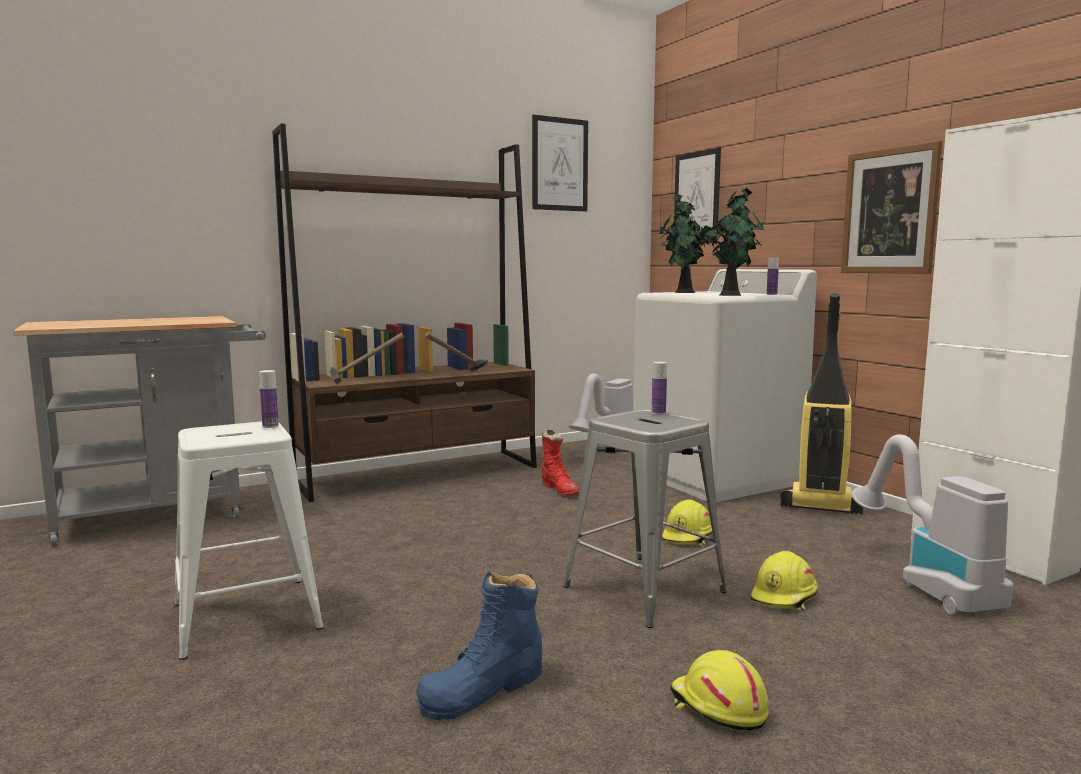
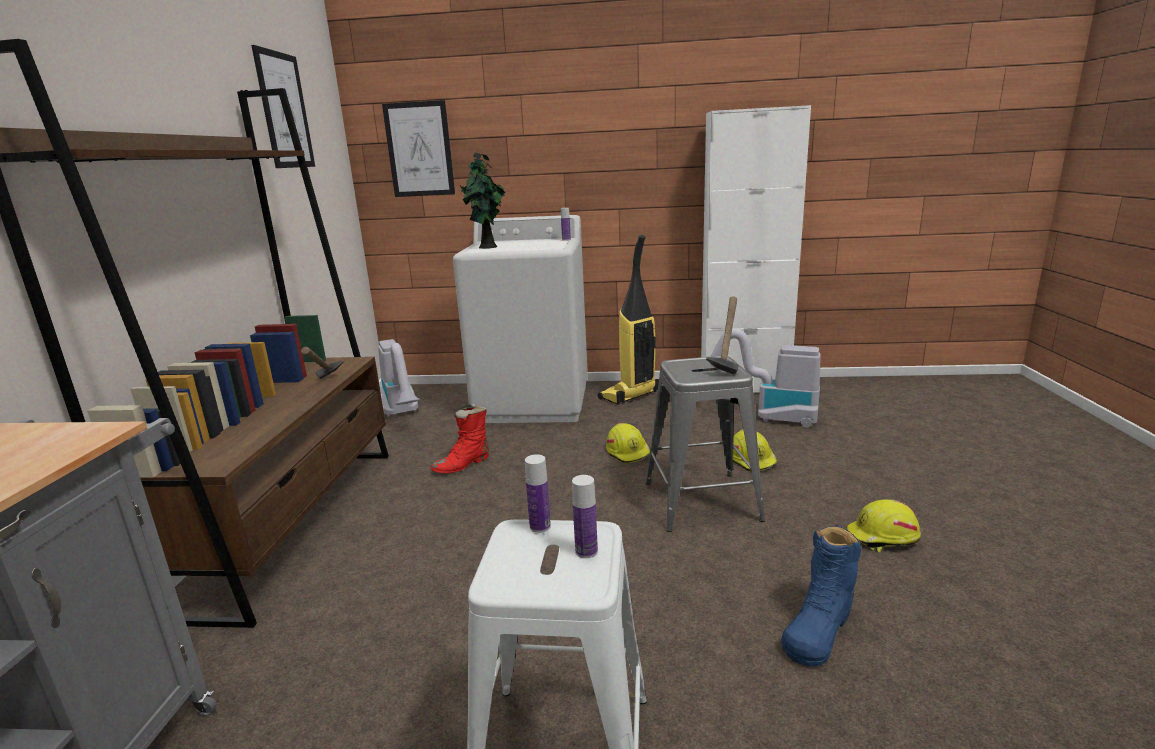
camera: 55 degrees left, 10 degrees up
(364, 381) = (257, 437): hammer -> hammer (725, 363)
(483, 689) = (819, 627): blue boot -> blue boot turned 45 degrees clockwise
(560, 490) = (463, 465): red boot -> red boot turned 135 degrees clockwise
(658, 413) = (687, 361): bottle -> bottle (586, 551)
(731, 295) = (554, 245): potted plant -> none
(889, 211) = (634, 166): picture -> none

